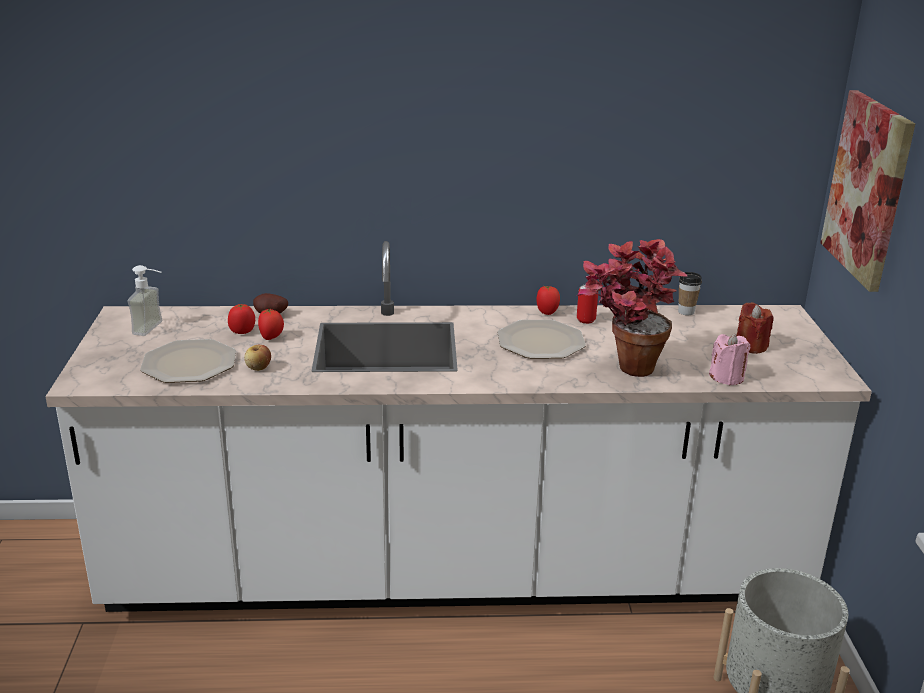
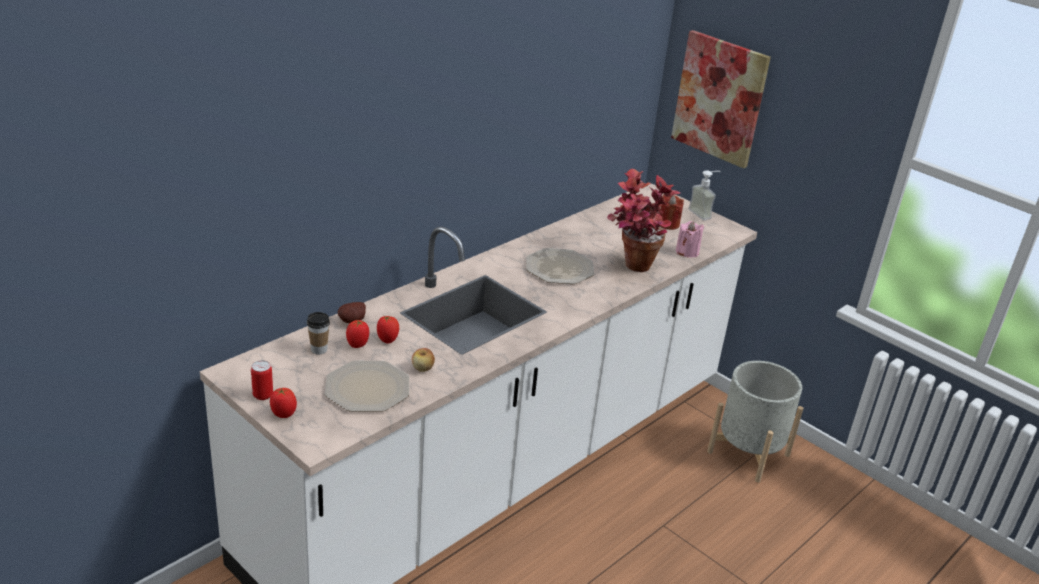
camera: 45 degrees left, 5 degrees up
(154, 329) = (285, 372): soap dispenser -> soap dispenser (703, 213)
(547, 312) = (528, 243): tomato -> tomato (283, 414)
(586, 320) = (559, 240): can -> can (263, 395)
(686, 312) = (602, 211): cup -> cup (319, 349)

